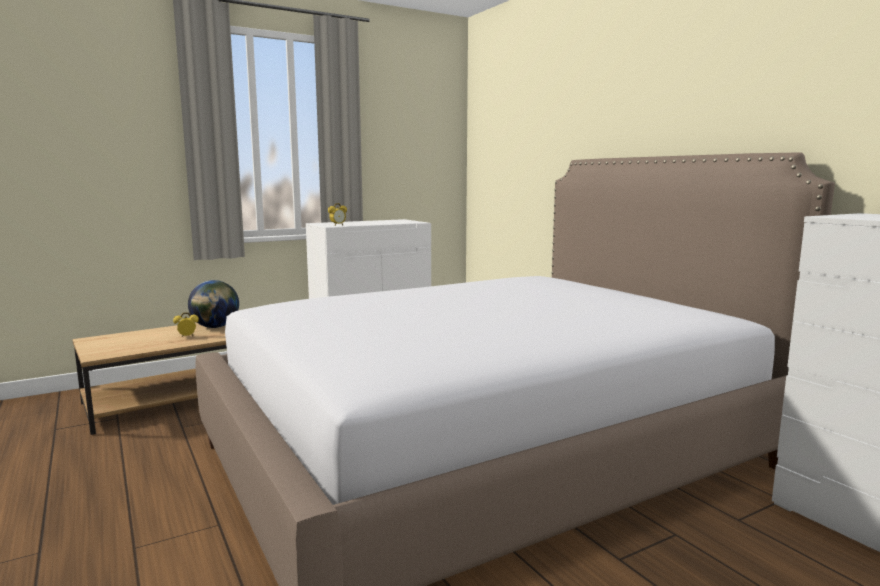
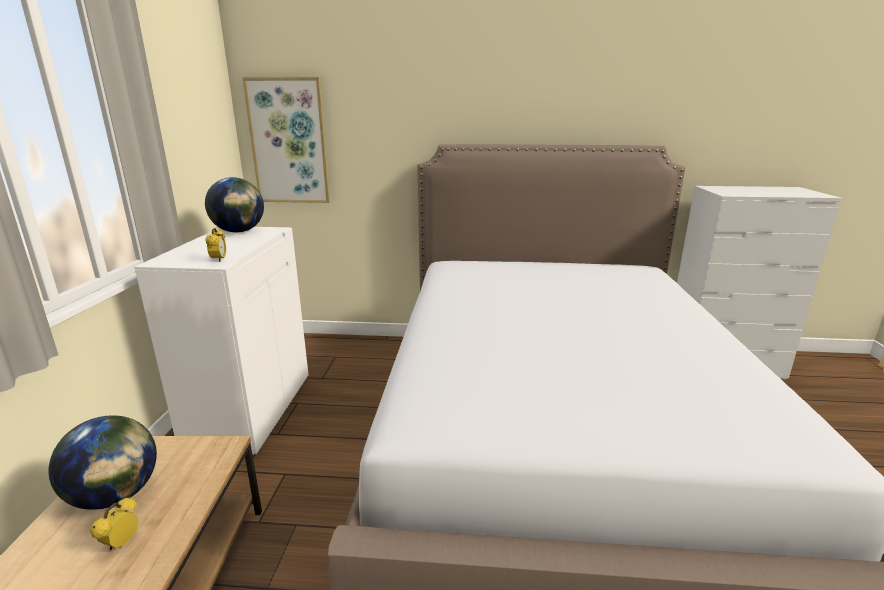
camera: 55 degrees left, 10 degrees up
(398, 221) = (239, 231): none -> globe
(490, 162) = (289, 142): none -> picture

